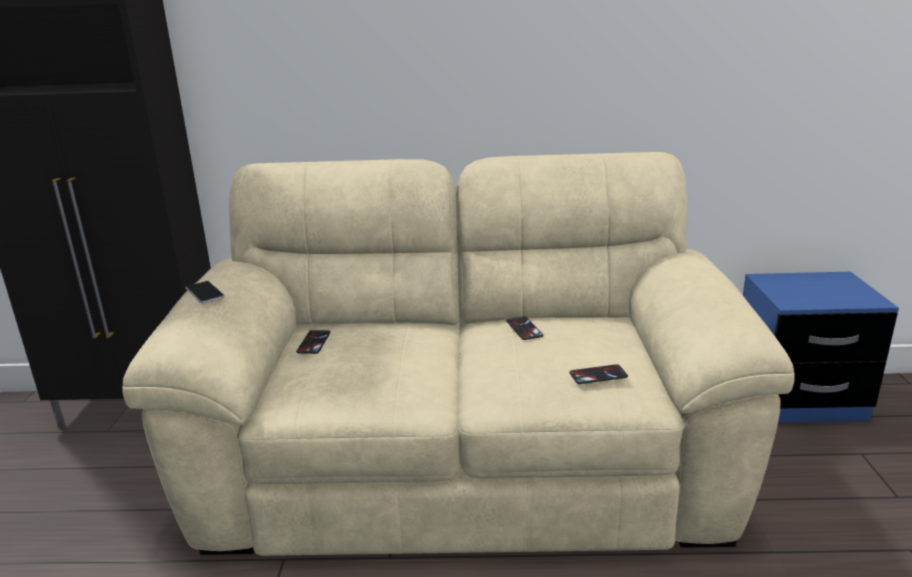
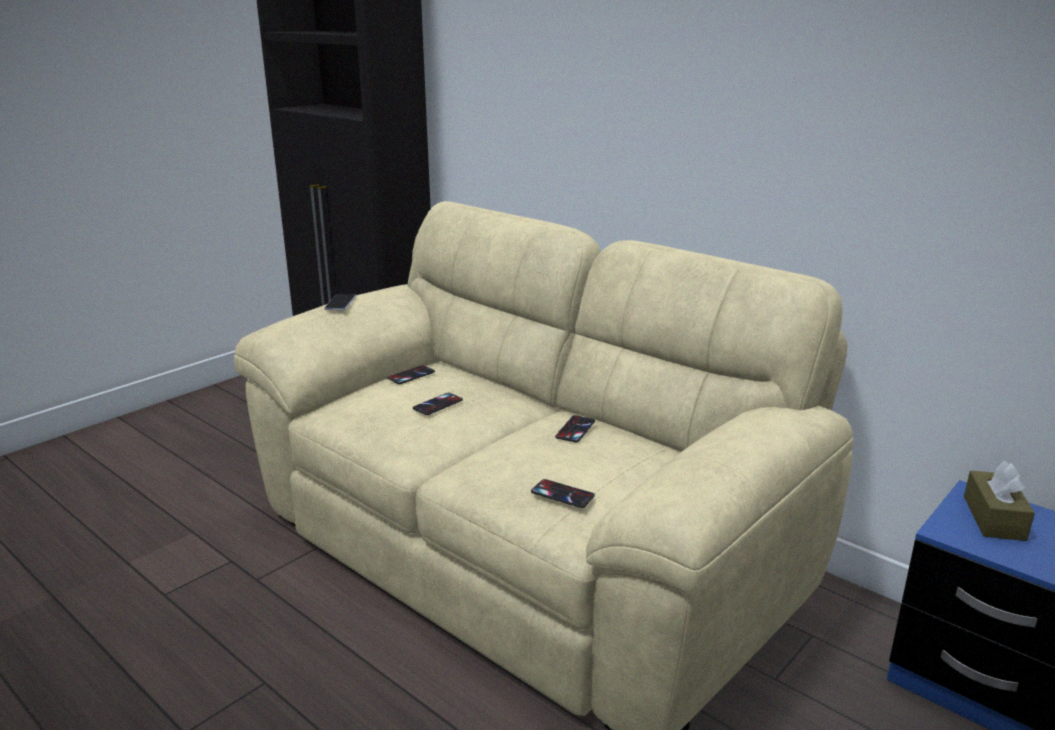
camera: 40 degrees right, 0 degrees up
(385, 354) = (438, 404): none -> phone
(793, 287) = (994, 518): none -> brown tissue box

